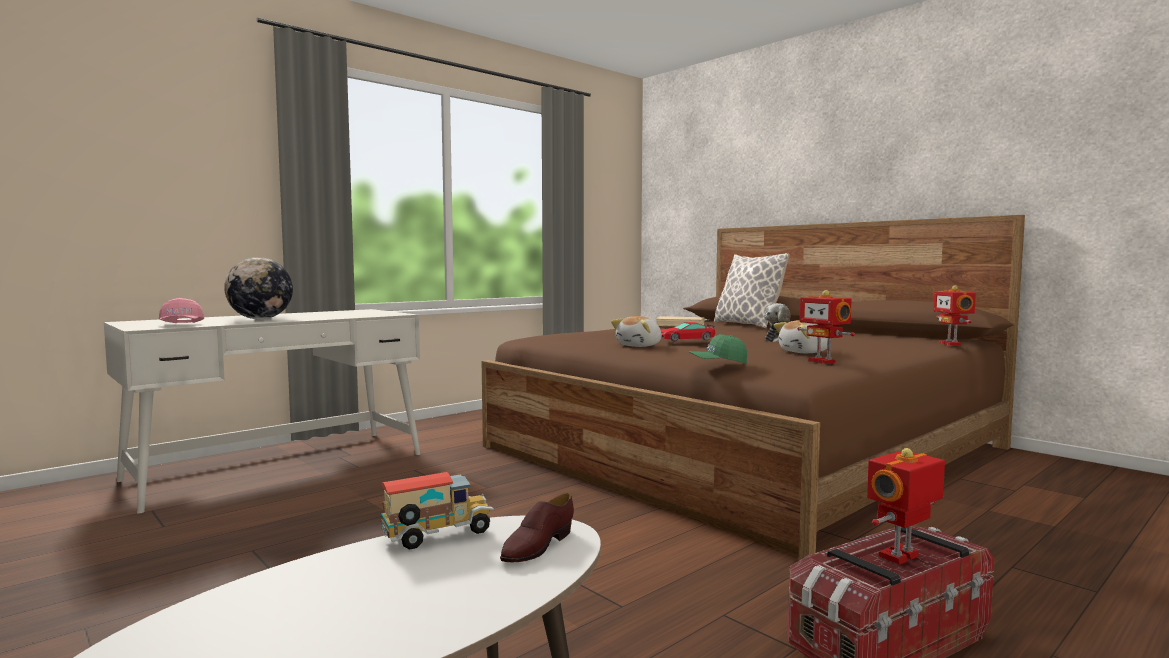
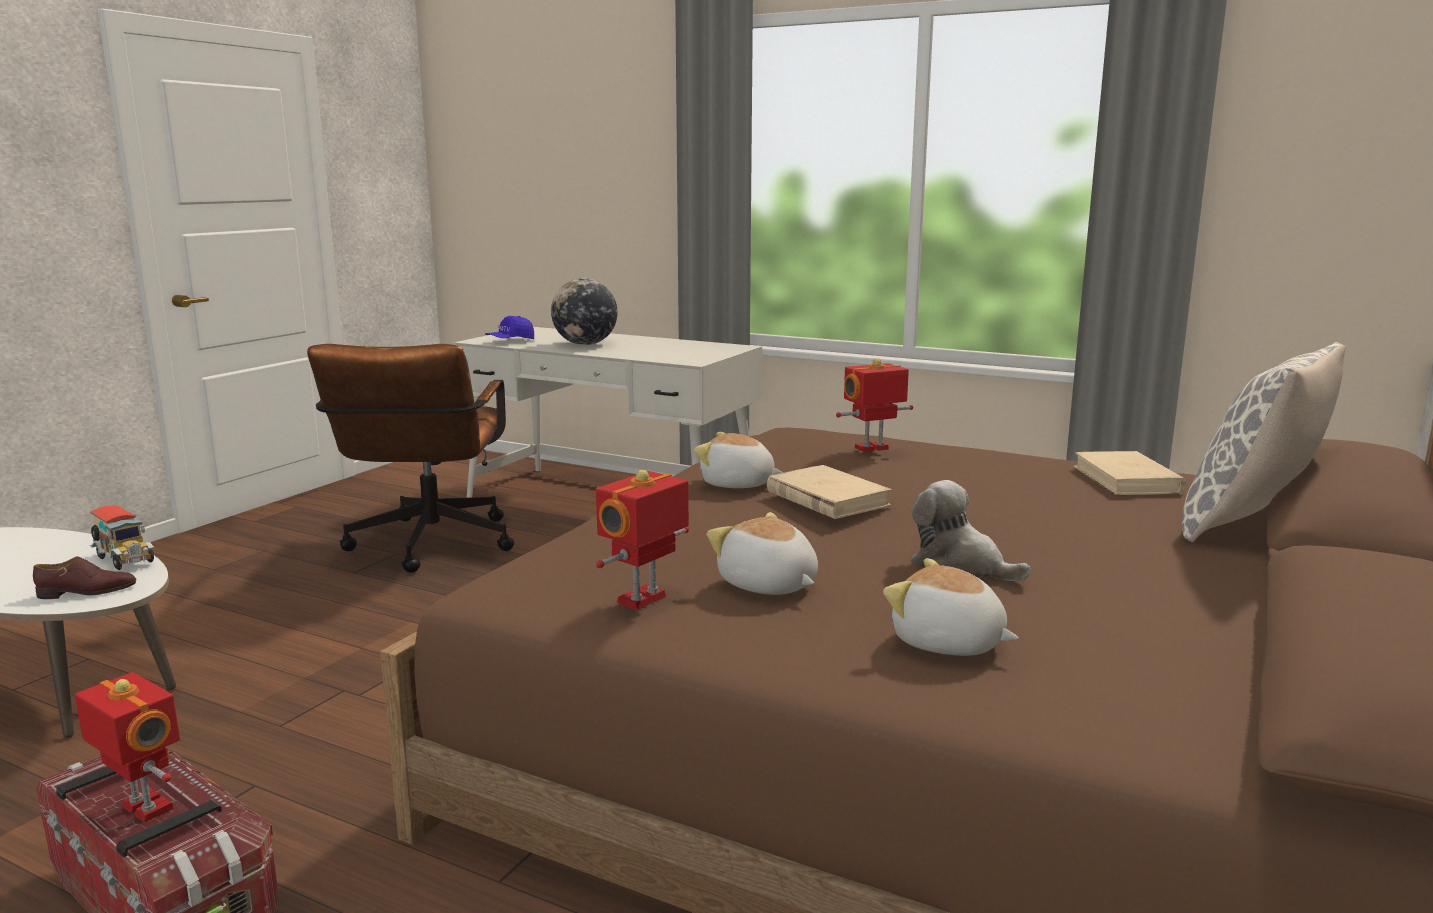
camera: 70 degrees right, 10 degrees up
(181, 325) = (510, 341): pink cap -> blue cap
(264, 536) = (428, 548): none -> brown office chair
(537, 546) = (87, 592): brown shoe -> brown shoe turned 150 degrees clockwise
(686, 339) = (827, 498): toy car -> beige book
(718, 363) = (553, 535): green cap -> none
(870, 346) = (947, 643): none -> plush toy
(951, 344) = (1160, 751): toy robot -> toy robot (872, 449)

